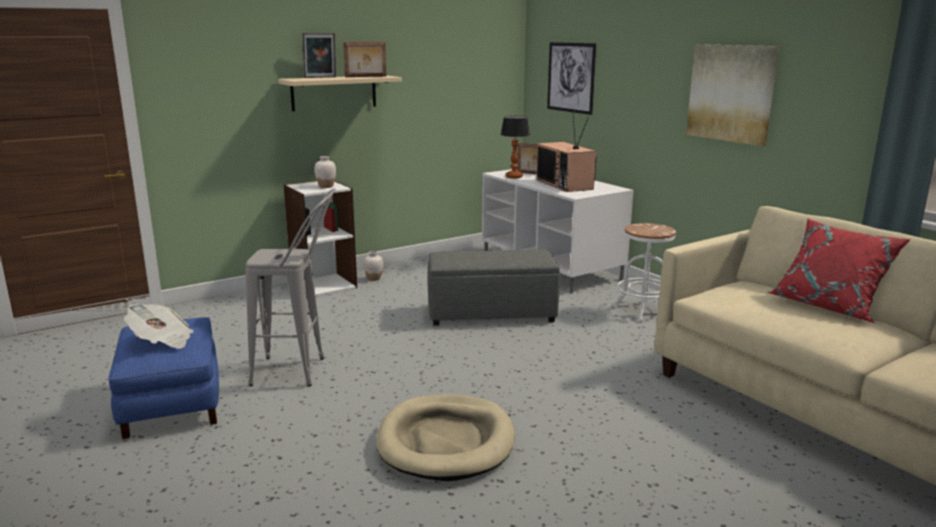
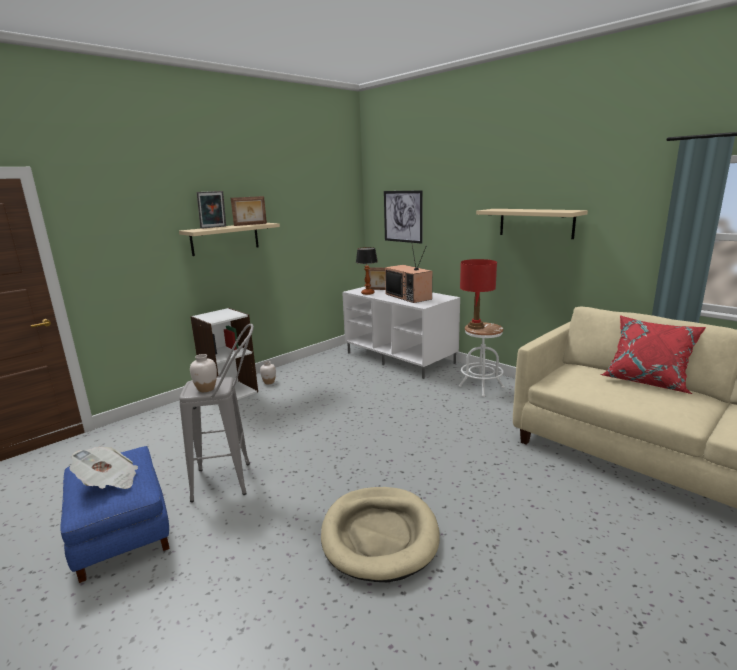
camera: 10 degrees left, 0 degrees up
(326, 186) = (226, 315): white vase -> white vase (206, 389)
(492, 314) = (372, 403): grey ottoman -> none
(640, 227) = (476, 326): none -> red table lamp
(731, 93) = (536, 223): picture -> beige shelf

